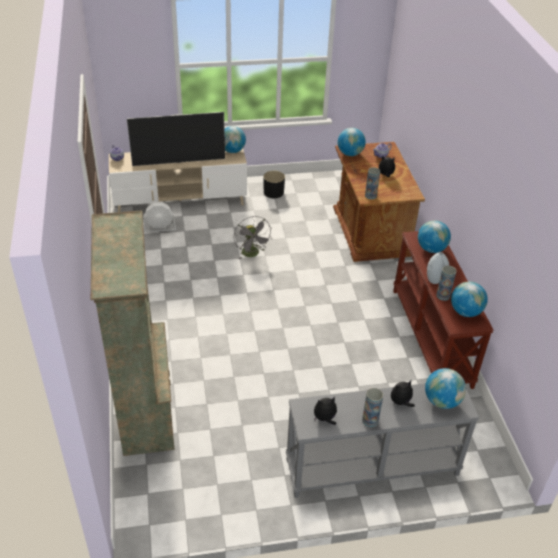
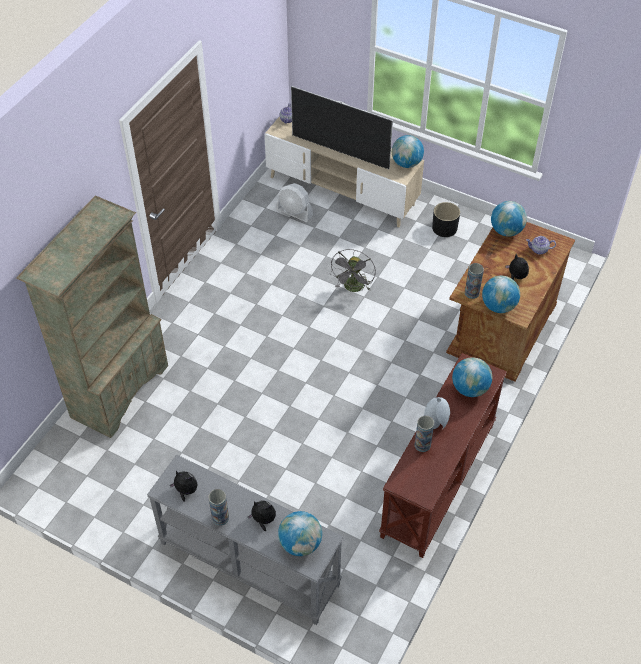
camera: 40 degrees right, 10 degrees up
(465, 312) = (425, 475): globe -> globe (498, 306)

